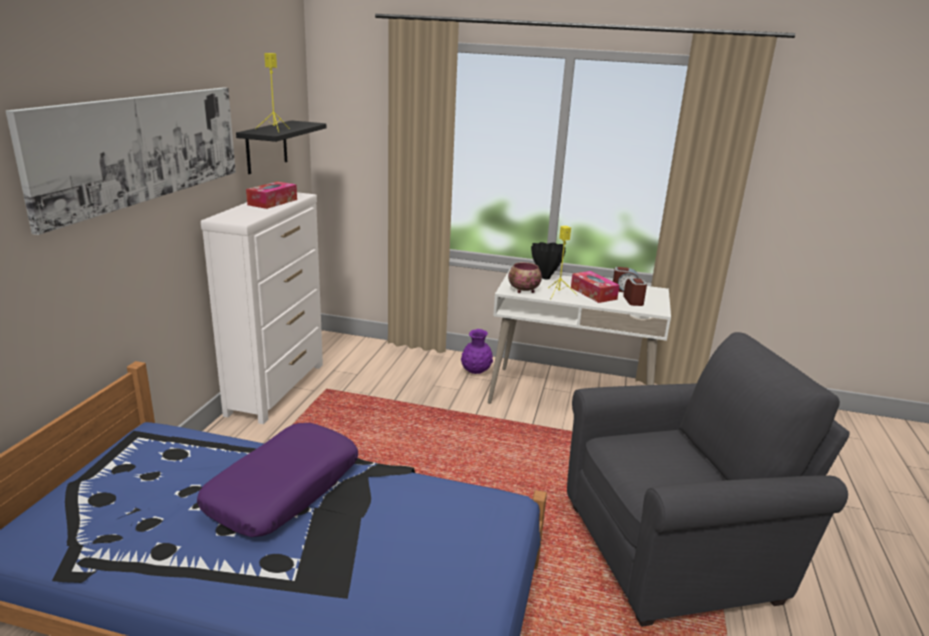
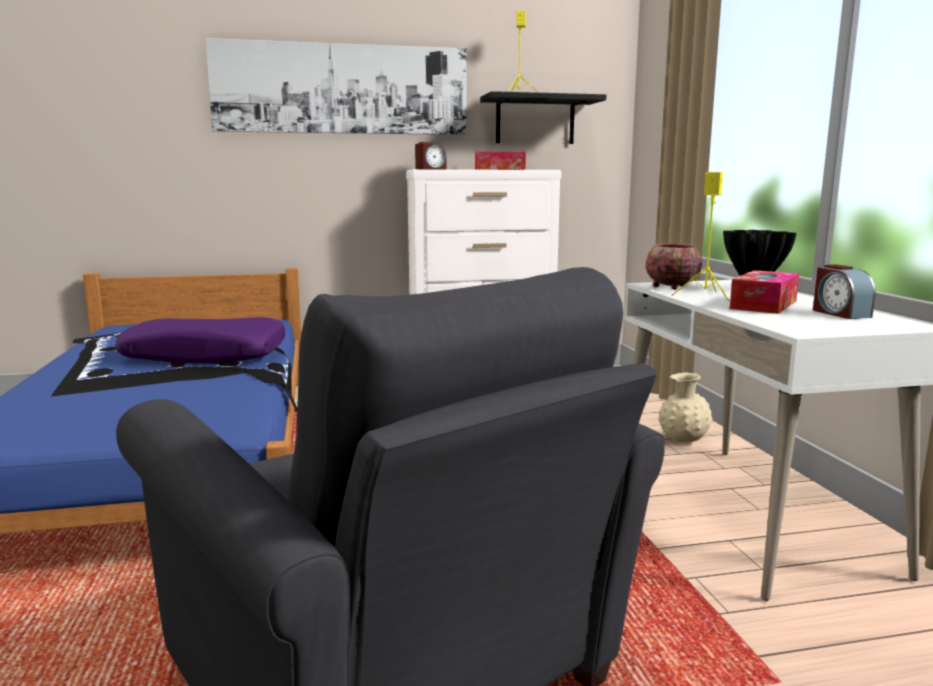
camera: 65 degrees right, 10 degrees down
(476, 372) = (683, 441): purple vase -> beige vase
(633, 301) = (802, 319): alarm clock -> alarm clock (430, 169)

